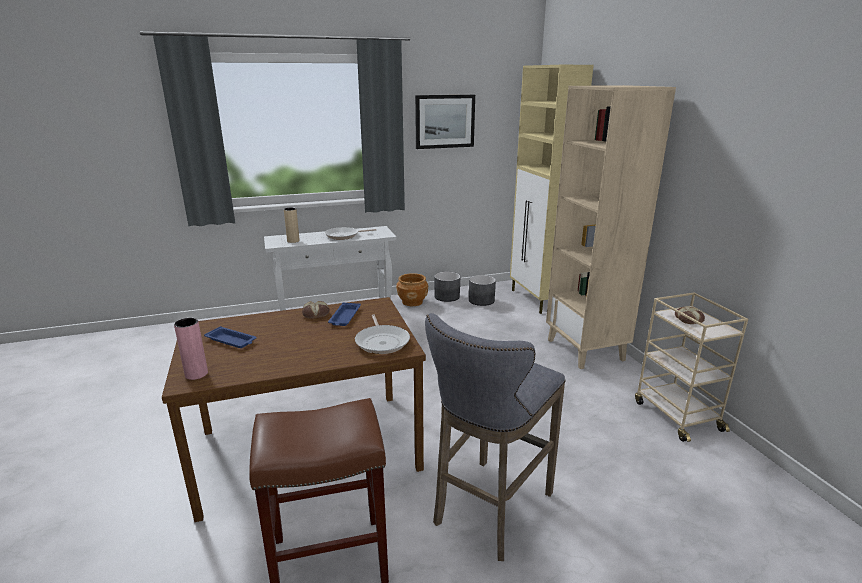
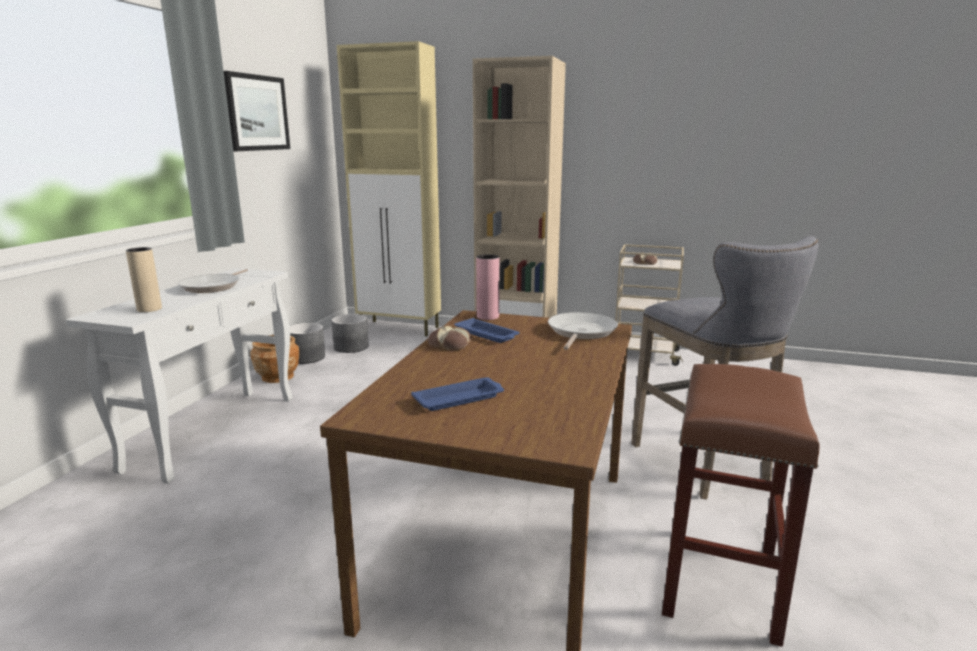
camera: 55 degrees left, 5 degrees down
(196, 374) = (545, 434): pink vase -> pink vase (487, 316)
(382, 341) = (580, 332): frying pan -> frying pan turned 90 degrees counterclockwise

